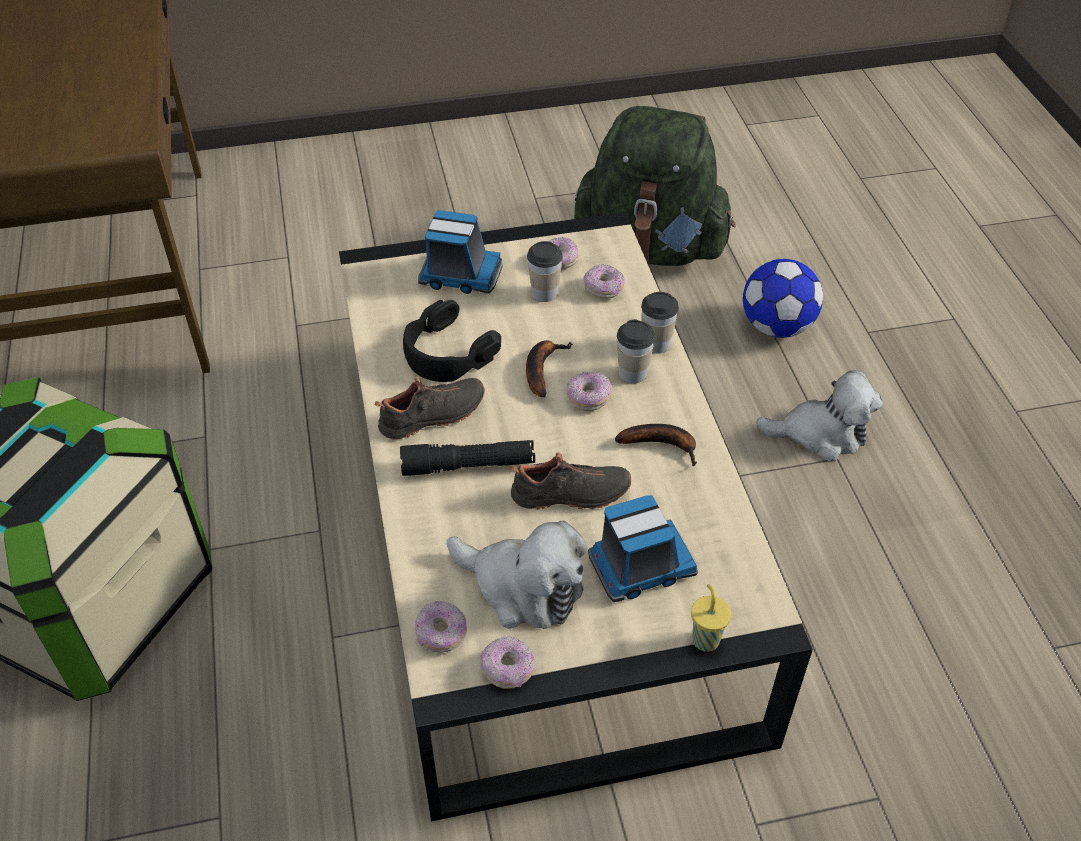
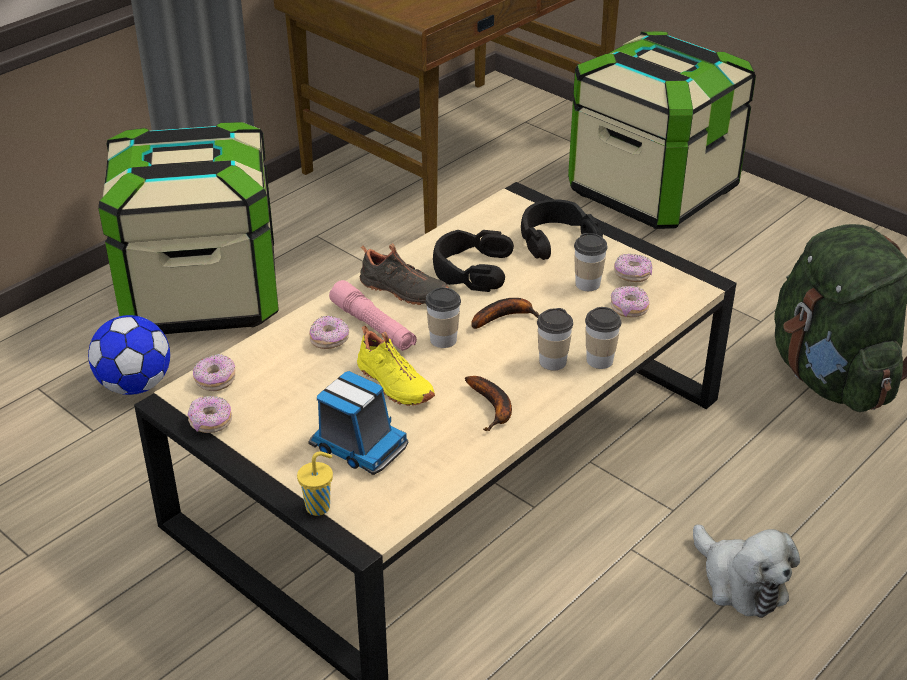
camera: 55 degrees right, 10 degrees down
(317, 195) = (651, 191): none -> storage box
(459, 275) = (556, 239): toy truck -> black headphones
(468, 465) = (373, 326): black flashlight -> pink flashlight
(522, 588) = (286, 398): plush toy -> none
(536, 427) = (443, 340): none -> cup
(571, 496) = (393, 384): black shoe -> yellow shoe
(588, 398) = (500, 351): donut -> donut (329, 340)
(776, 327) = (839, 497): football -> football (135, 385)

